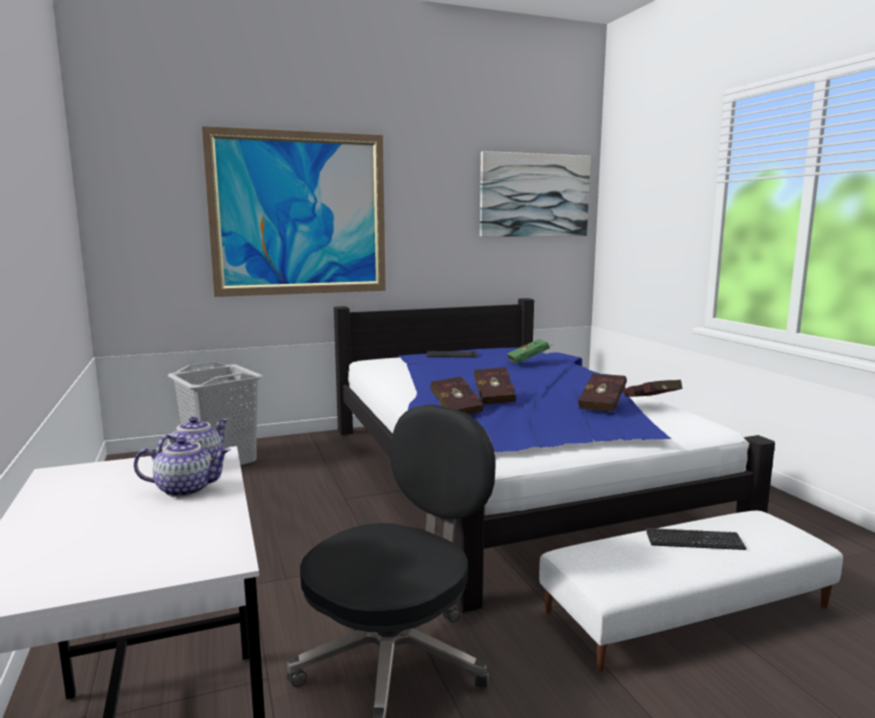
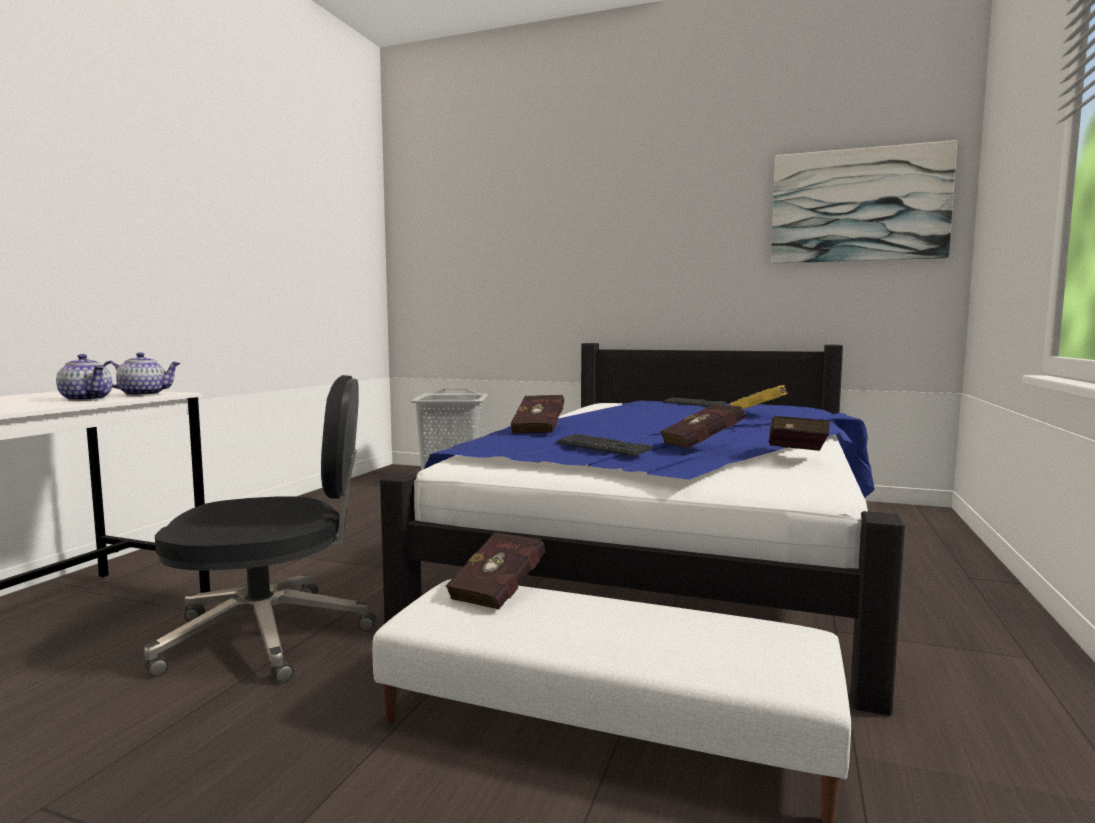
camera: 40 degrees right, 5 degrees down
(300, 214) = (559, 246): picture -> none
(494, 398) = (604, 427): red book -> red book (501, 592)
(529, 361) = (760, 413): green book -> yellow book
(694, 541) = (623, 621): keyboard -> keyboard (602, 447)

